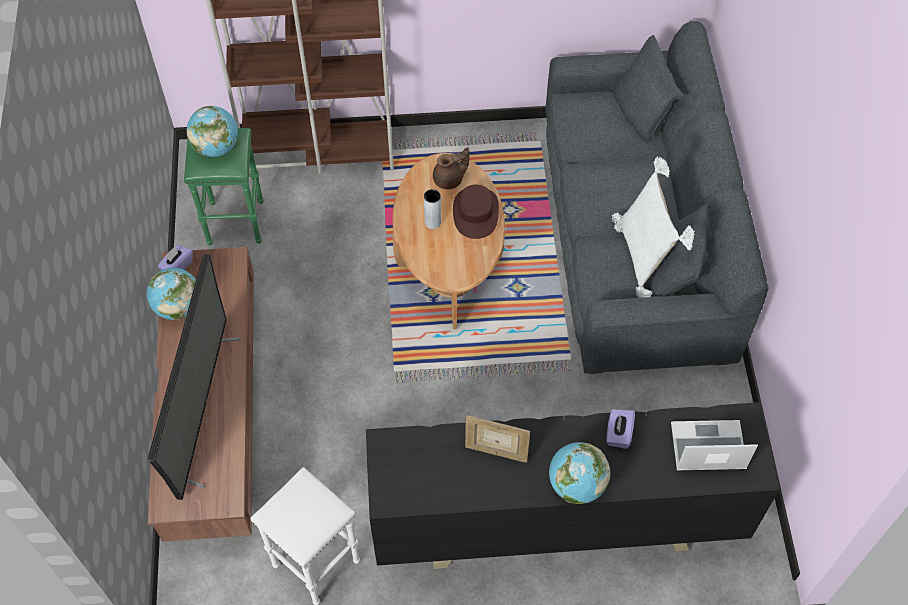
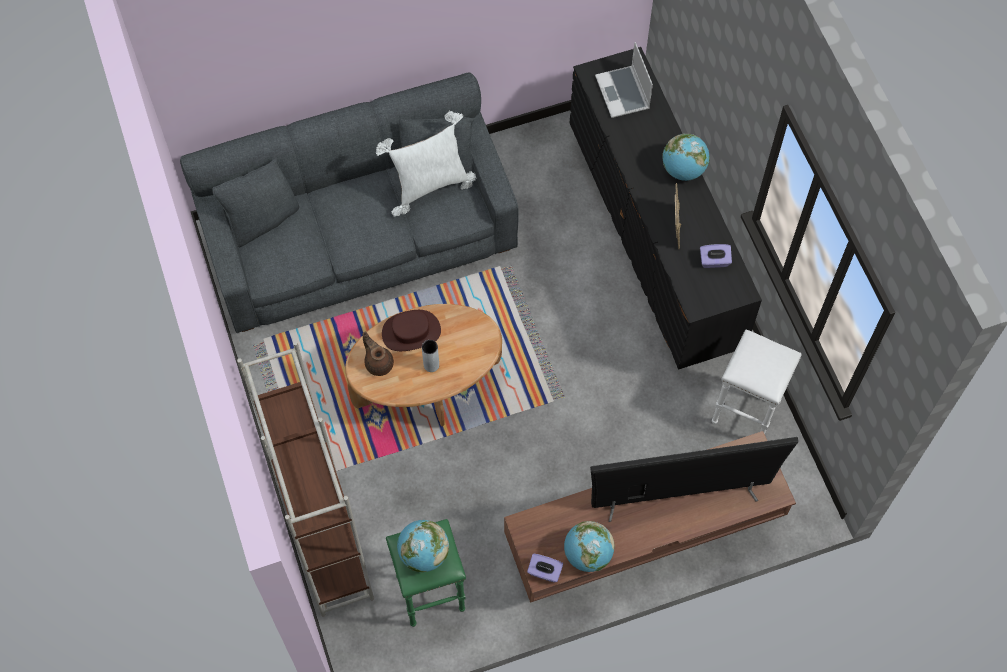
camera: 105 degrees left, 5 degrees up
(618, 434) = (631, 150): purple tissue box -> purple tissue box (714, 261)

